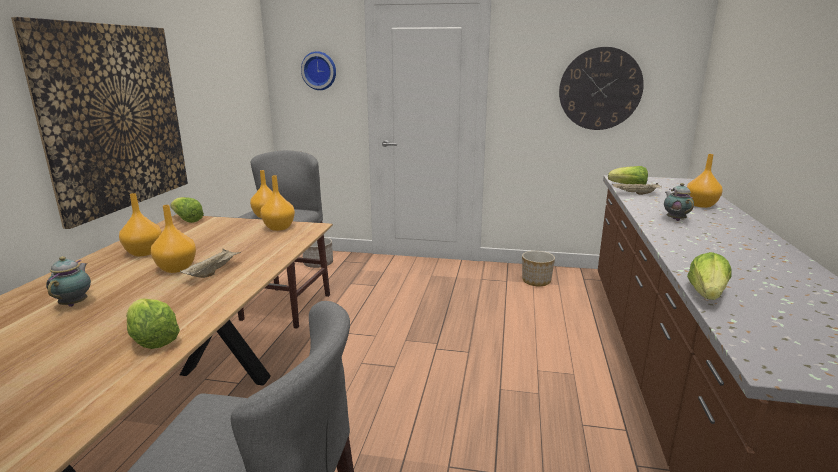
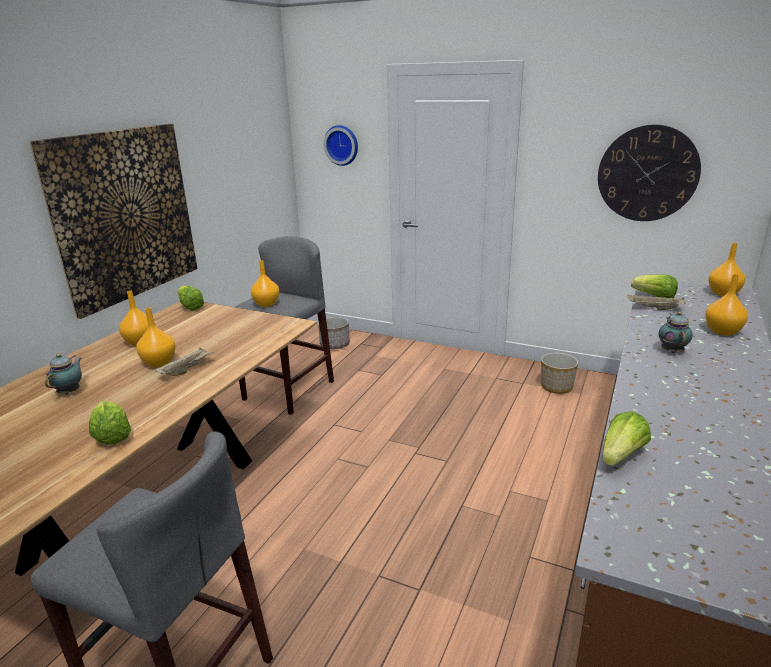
camera: 15 degrees right, 5 degrees up
(279, 228) = (265, 323): orange vase -> orange vase (724, 294)

